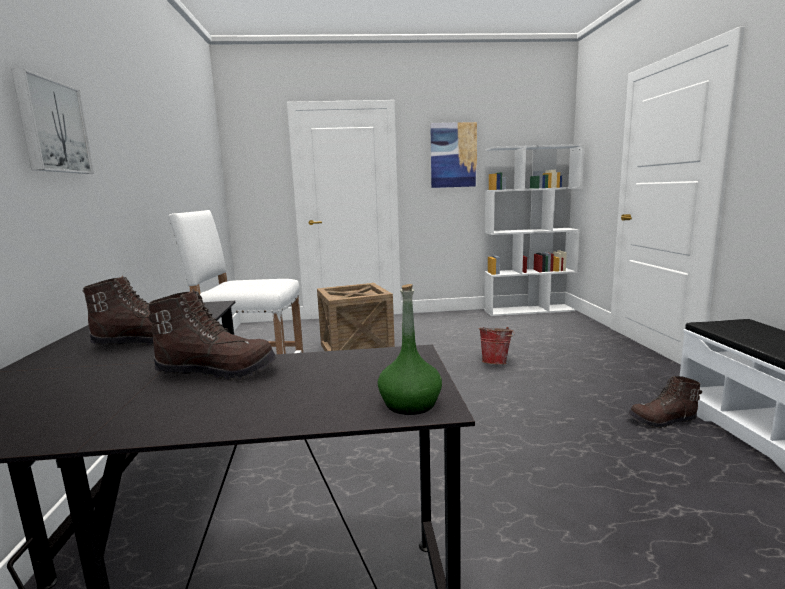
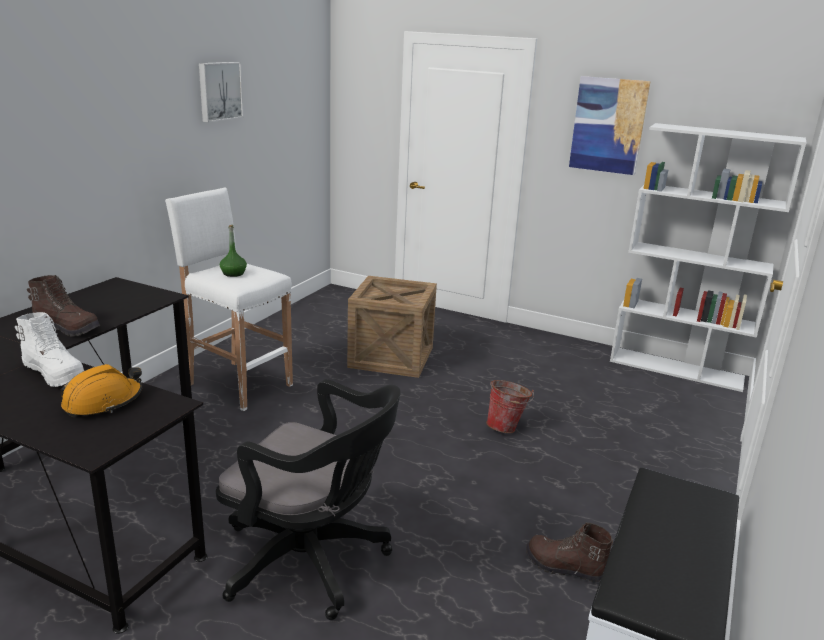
camera: 30 degrees right, 10 degrees up
(51, 127) = (51, 137): picture -> picture (219, 91)
(218, 371) = (55, 374): brown boot -> white boot
(334, 372) = (103, 402): none -> orange hard hat
(410, 404) = (87, 444): green bottle -> green bottle (233, 273)
(521, 498) = (312, 562): none -> black office chair

